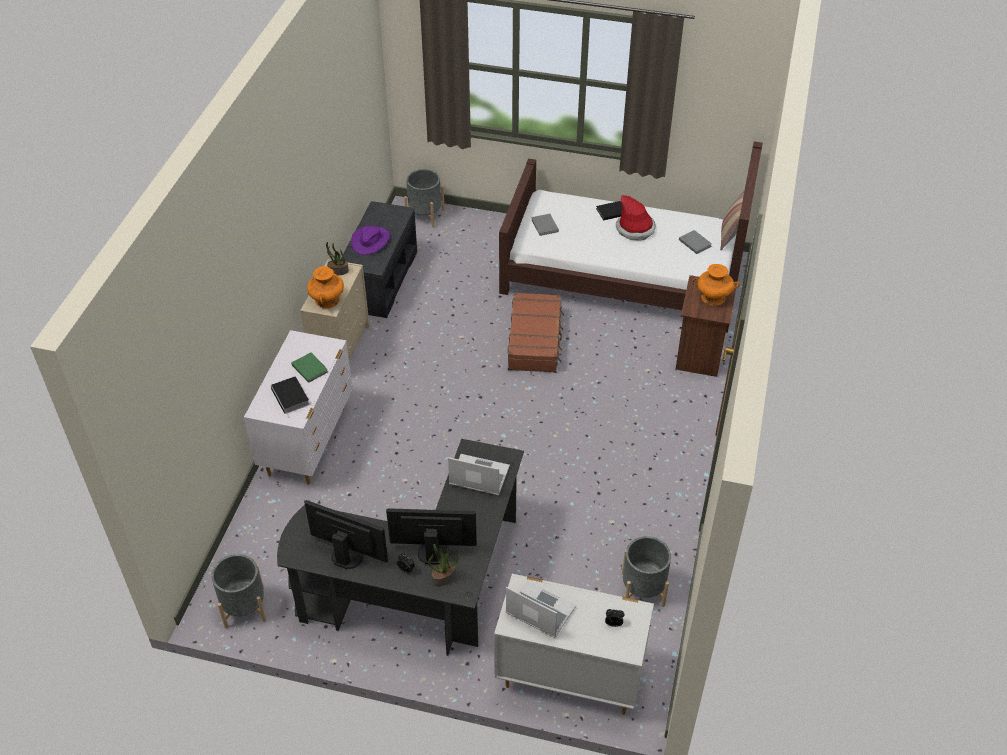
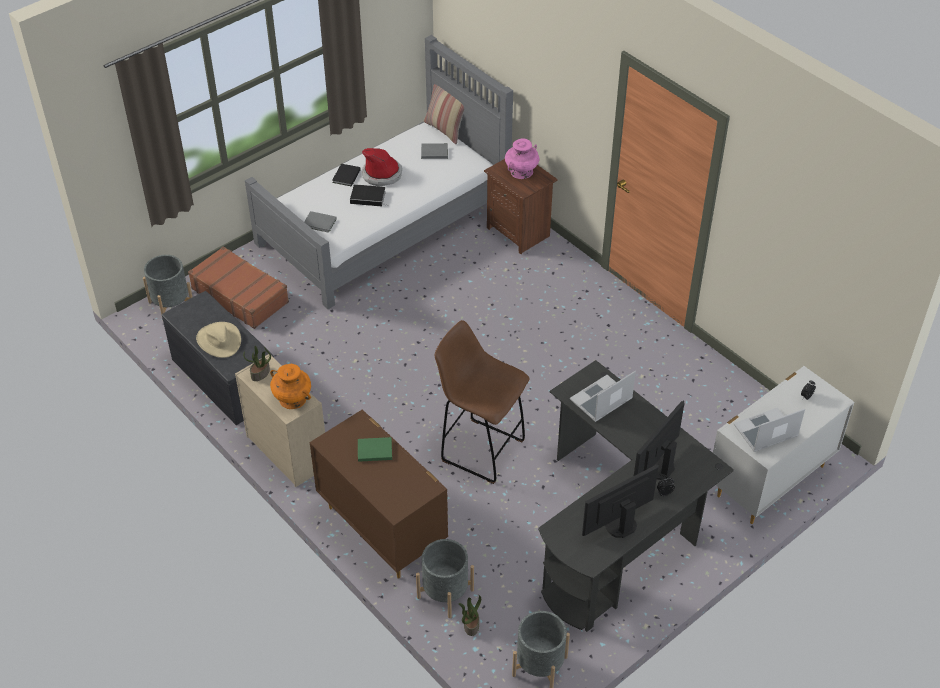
camera: 55 degrees left, 0 degrees up
(291, 398) = (400, 480): book -> book (369, 197)
(308, 441) = (382, 528): white dresser -> brown dresser
(370, 241) = (219, 340): purple hat -> beige hat
(434, 457) = (480, 449): none -> brown stool
(443, 577) = (689, 473): potted plant -> potted plant (471, 625)
(535, 340) = (407, 316): brown suitcase -> brown suitcase (240, 295)
(623, 273) = (385, 223): brown bed -> grey bed
(643, 589) = (720, 394): grey planter -> grey planter (445, 593)
(713, 297) = (521, 171): orange vase -> pink vase

